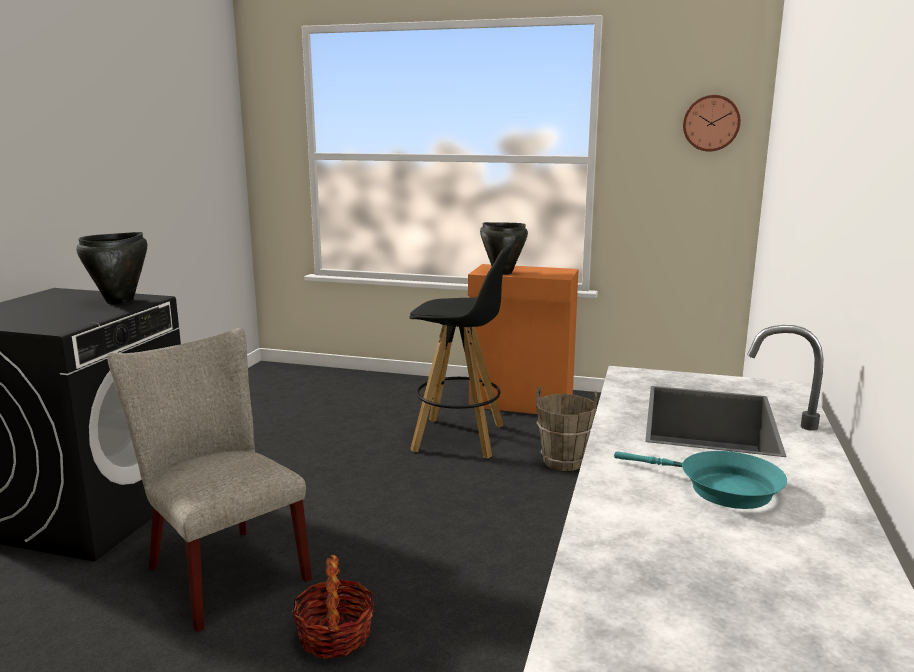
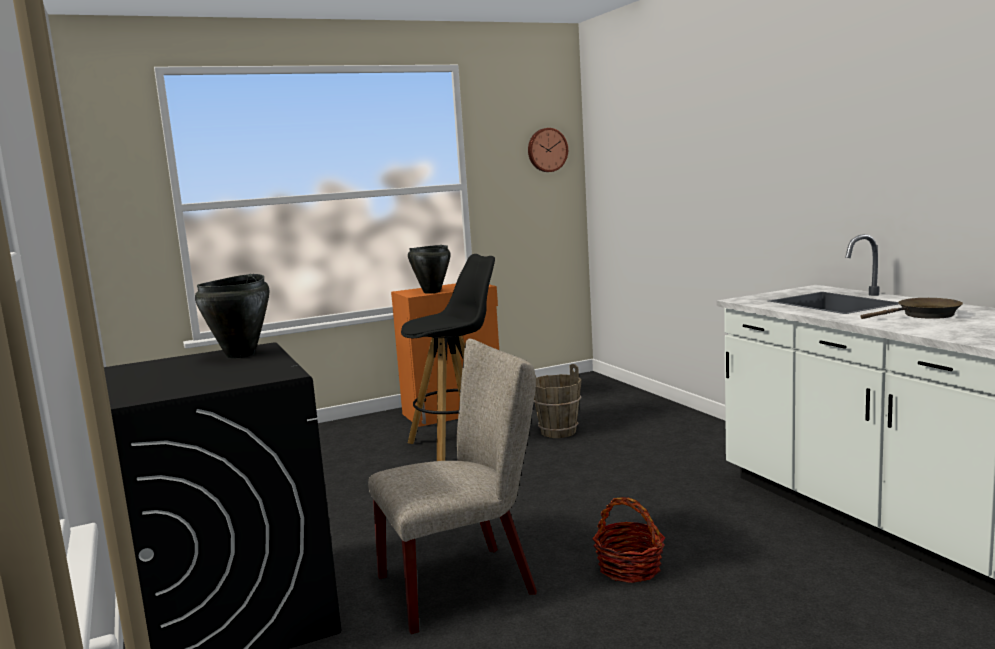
camera: 40 degrees left, 5 degrees down
(220, 570) = (466, 582): beige chair -> beige chair turned 150 degrees clockwise
(720, 488) = (924, 315): turquoise frying pan -> brown frying pan

